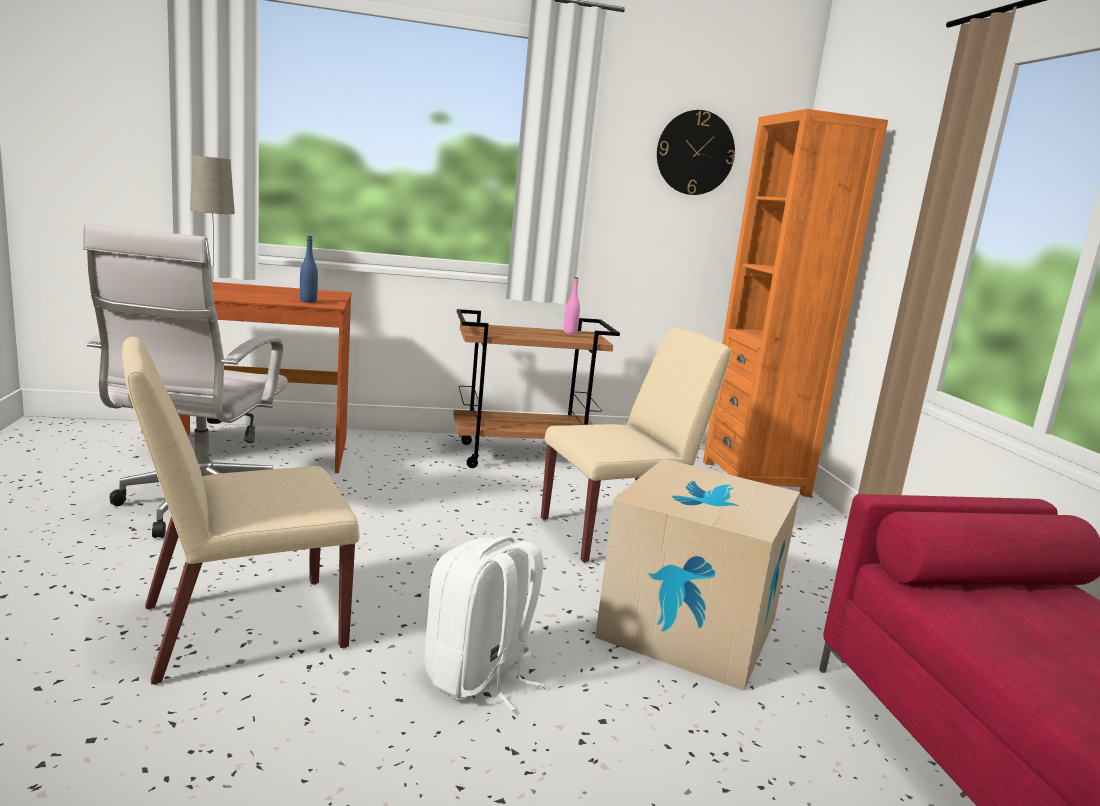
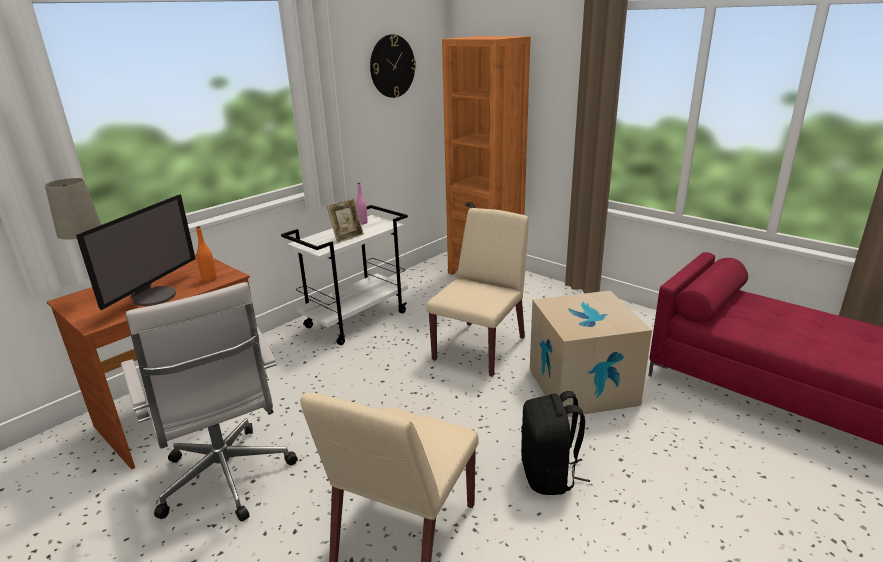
camera: 35 degrees left, 10 degrees up
(244, 295) = (154, 296): none -> monitor
(308, 301) = (209, 279): blue bottle -> orange bottle
(479, 677) = (549, 475): white backpack -> black backpack
(524, 457) = (356, 319): brown cart -> white cart
(526, 334) = (347, 237): none -> picture frame

